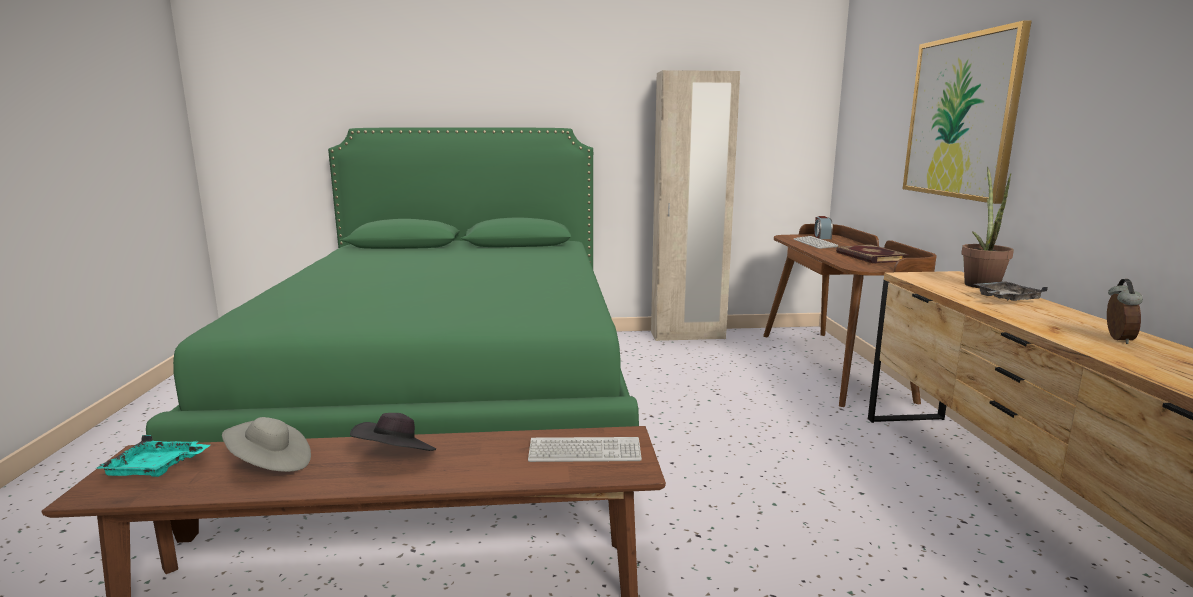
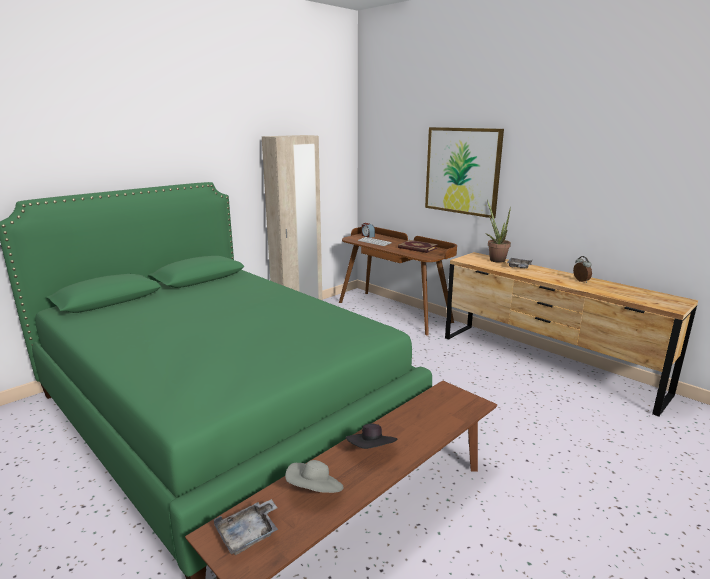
camera: 40 degrees left, 5 degrees up
(156, 468) = (249, 534): turquoise tray -> grey tray
(584, 452) = (445, 405): keyboard -> none

